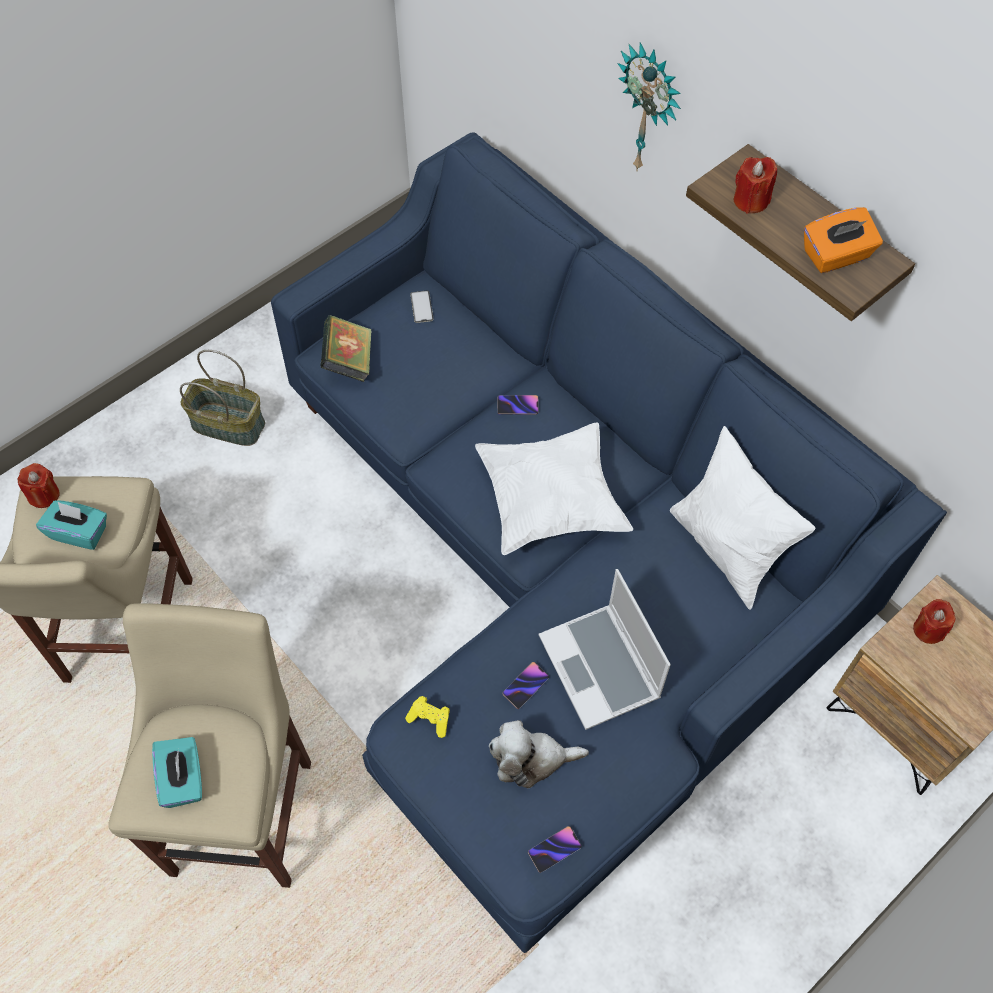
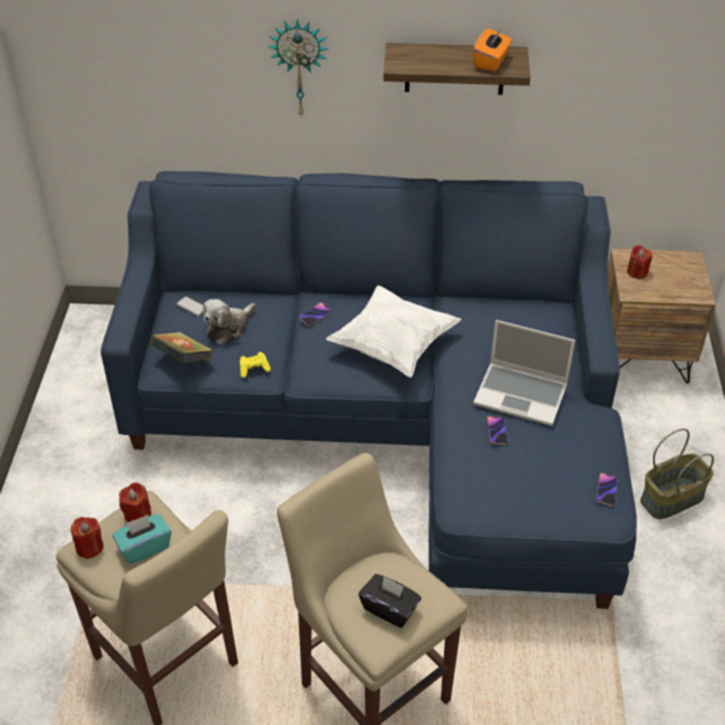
camera: 45 degrees left, 15 degrees down
(183, 779) = (389, 609): turquoise tissue box -> black tissue box
(229, 424) = (88, 496): basket -> basket (671, 498)
(430, 719) = (469, 486): yellow game controller -> yellow game controller (254, 369)
(531, 759) = (543, 461): plush toy -> plush toy (228, 328)
(726, 549) = (508, 303): white pillow -> none
(751, 200) = (422, 62): red candle -> red candle (137, 514)

